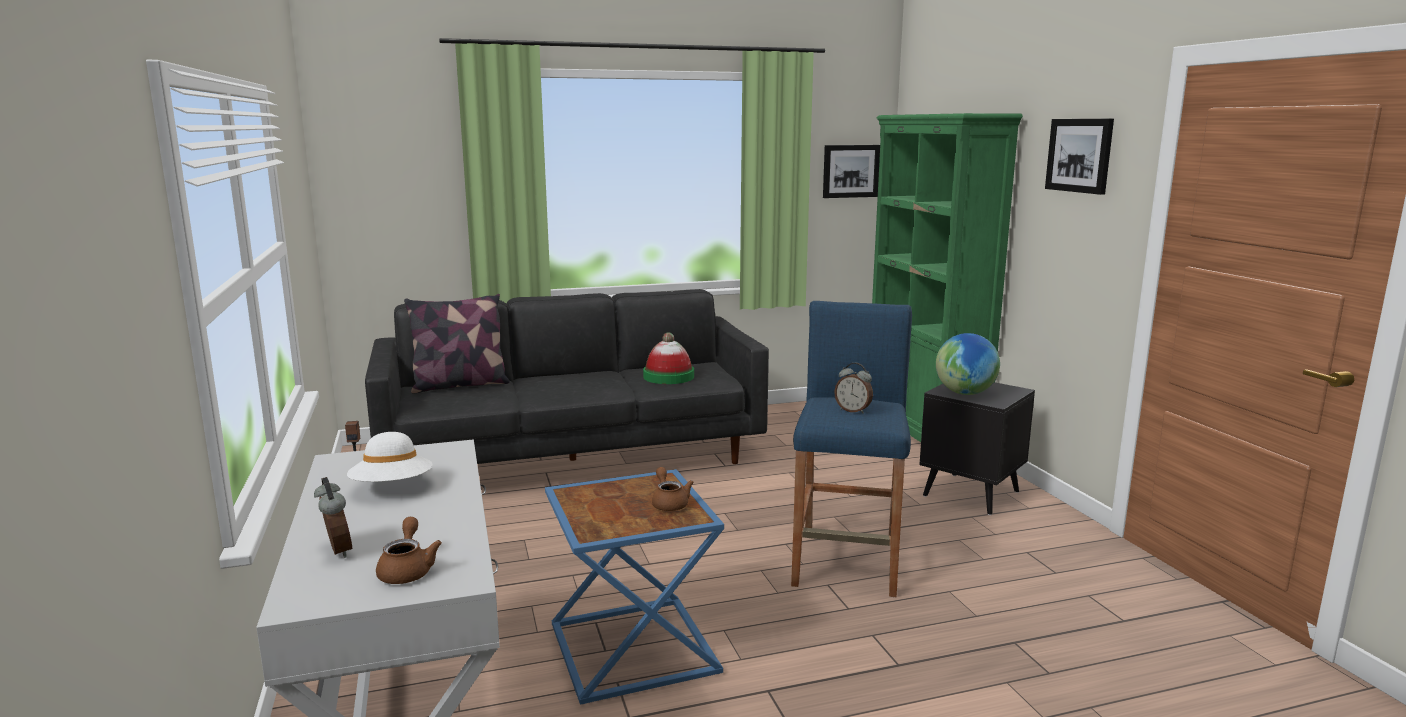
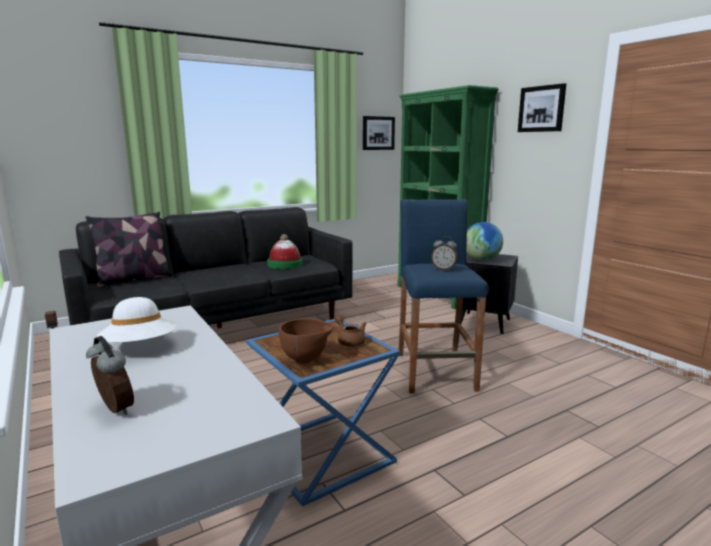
camera: 15 degrees left, 0 degrees up
(408, 570) = (199, 418): brown teapot -> none
(600, 522) = (307, 360): none -> brown bowl

